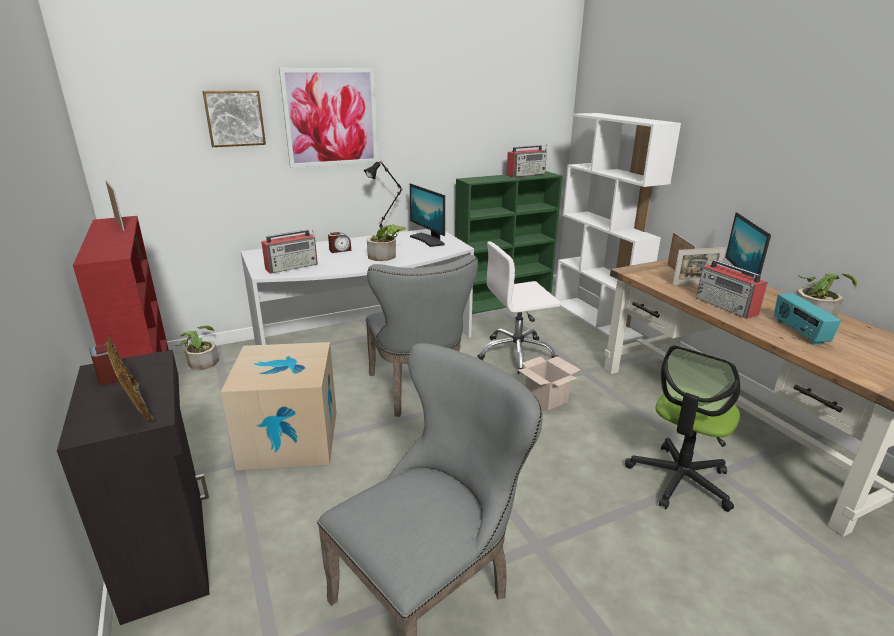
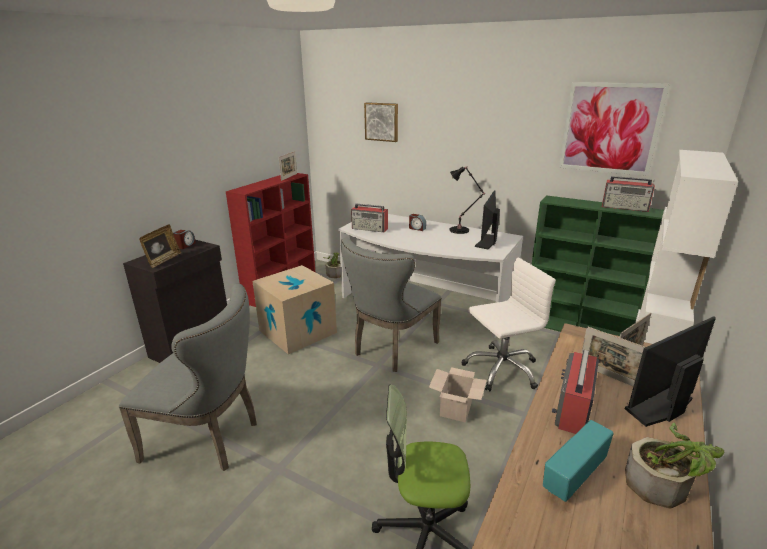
camera: 55 degrees right, 0 degrees up
(331, 118) = (444, 127): picture -> picture (610, 128)
(386, 256) = (431, 242): potted plant -> none
(516, 354) = (501, 369): white office chair -> white office chair turned 120 degrees clockwise

